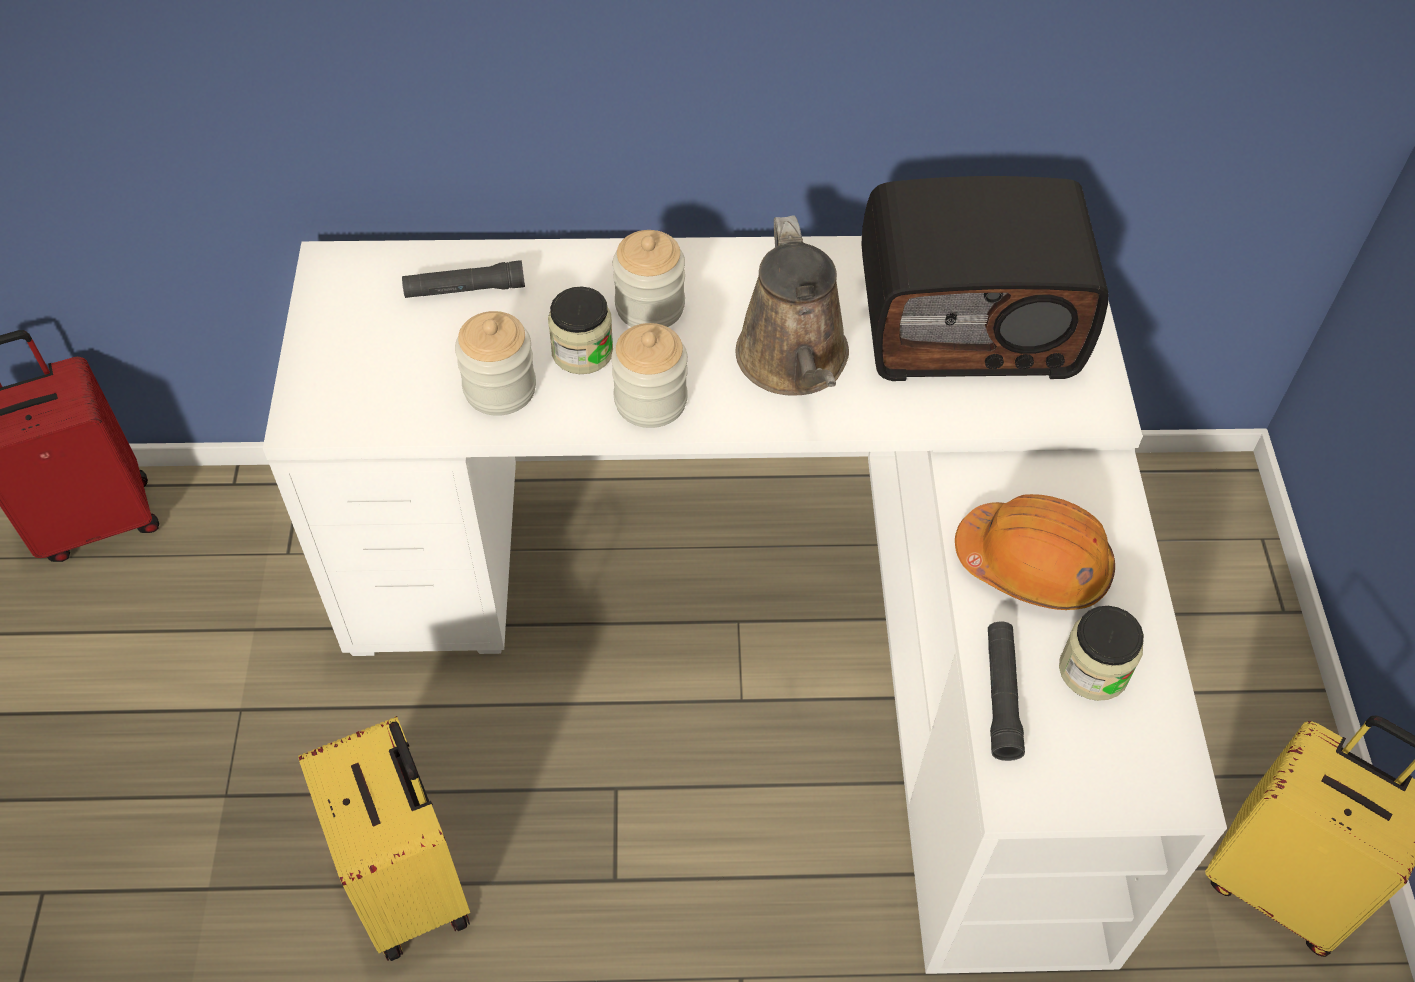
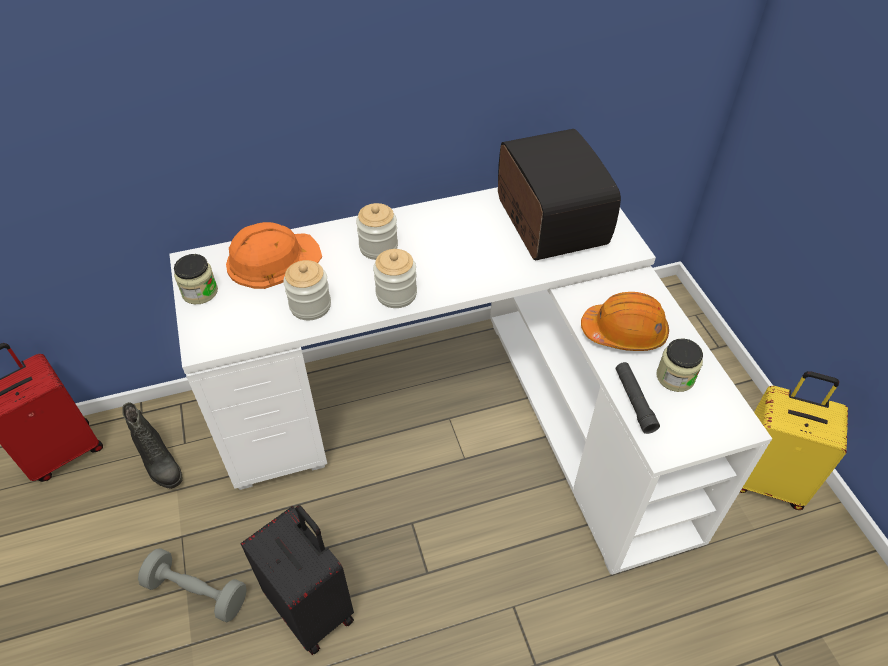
camera: 15 degrees left, 5 degrees down
(238, 578) = (159, 464): none -> black boot
(240, 807) = (197, 592): none -> grey dumbbell
(412, 884) = (313, 607): yellow suitcase -> black suitcase
(464, 289) = (272, 259): black flashlight -> orange hard hat
(582, 352) = (350, 277): jar -> jar (200, 292)
(794, 363) = (466, 259): brown watering can -> none
(969, 322) = (548, 221): radio -> radio turned 90 degrees counterclockwise

